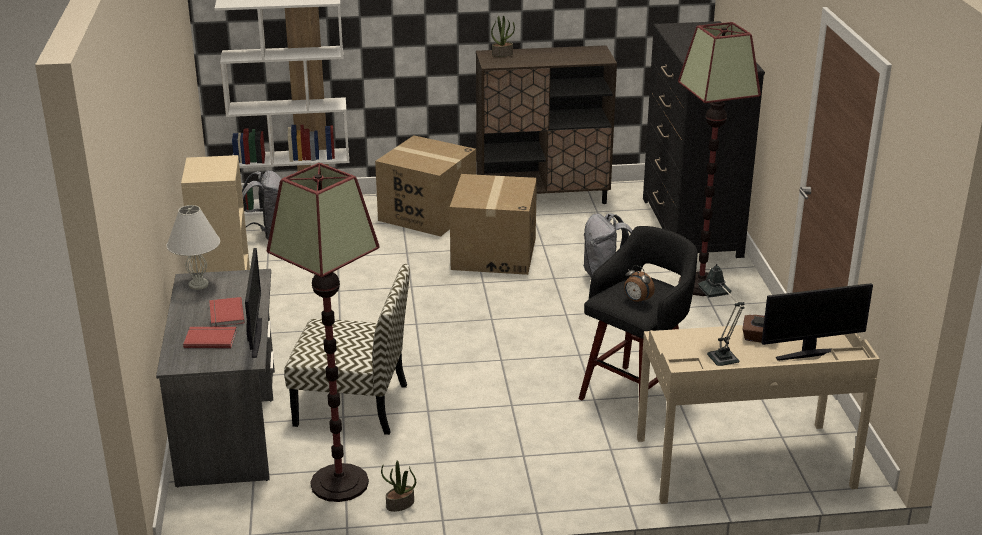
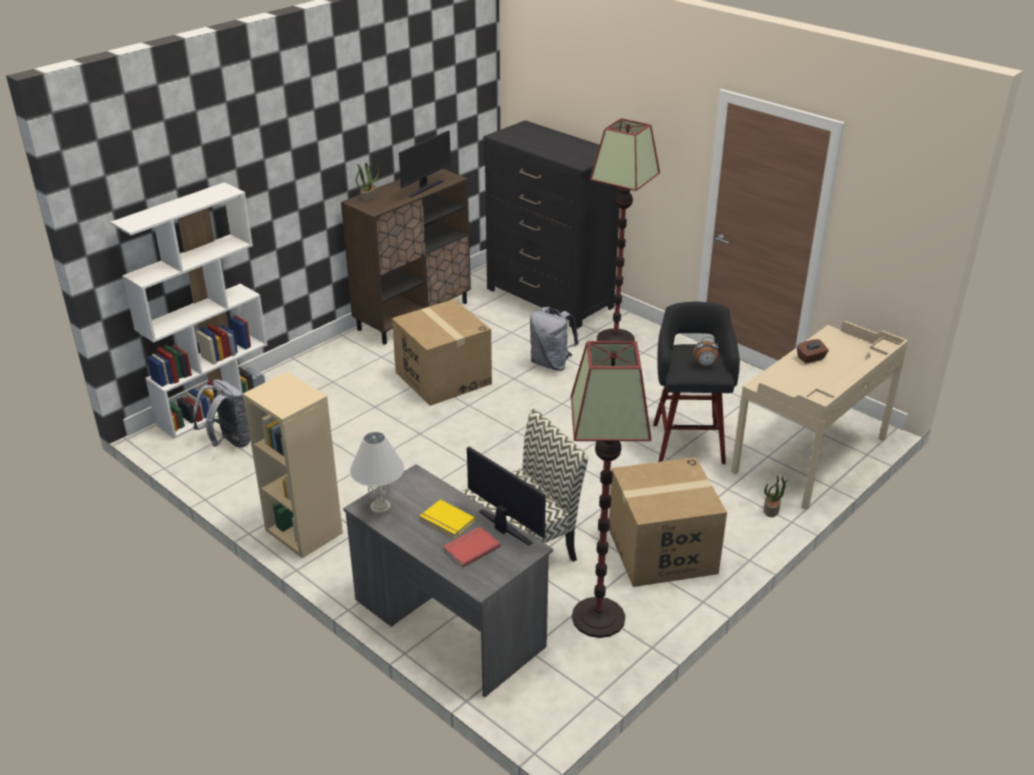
camera: 40 degrees left, 5 degrees up
(225, 314) = (446, 521): red book -> yellow book
(400, 504) = (661, 608): potted plant -> potted plant (771, 510)
(427, 214) = (343, 366): cardboard box -> cardboard box (661, 551)
(719, 355) = (809, 381): table lamp -> none
(810, 353) = (850, 355): monitor -> monitor (425, 188)

